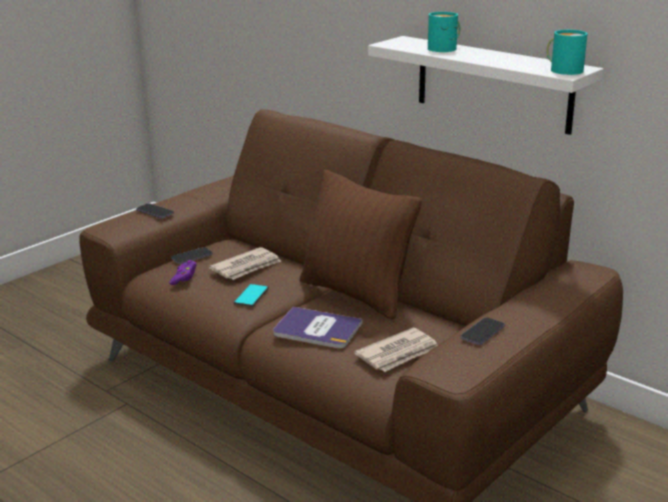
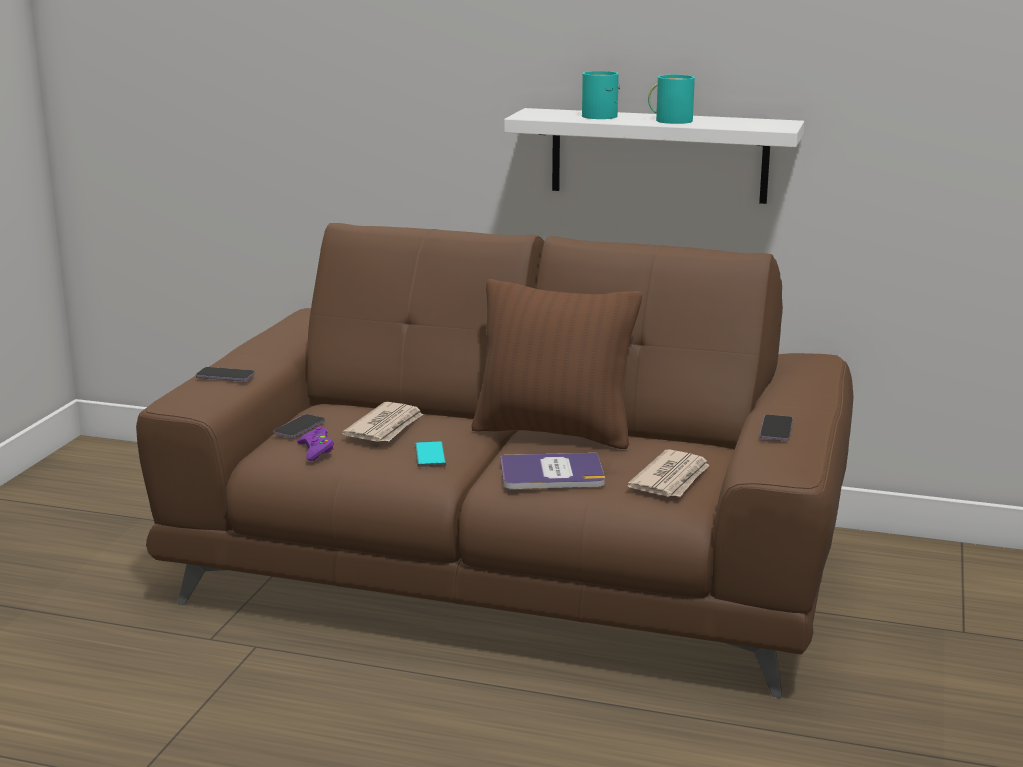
camera: 25 degrees left, 5 degrees down
(563, 70) = (770, 124): turquoise mug -> turquoise mug (670, 120)

